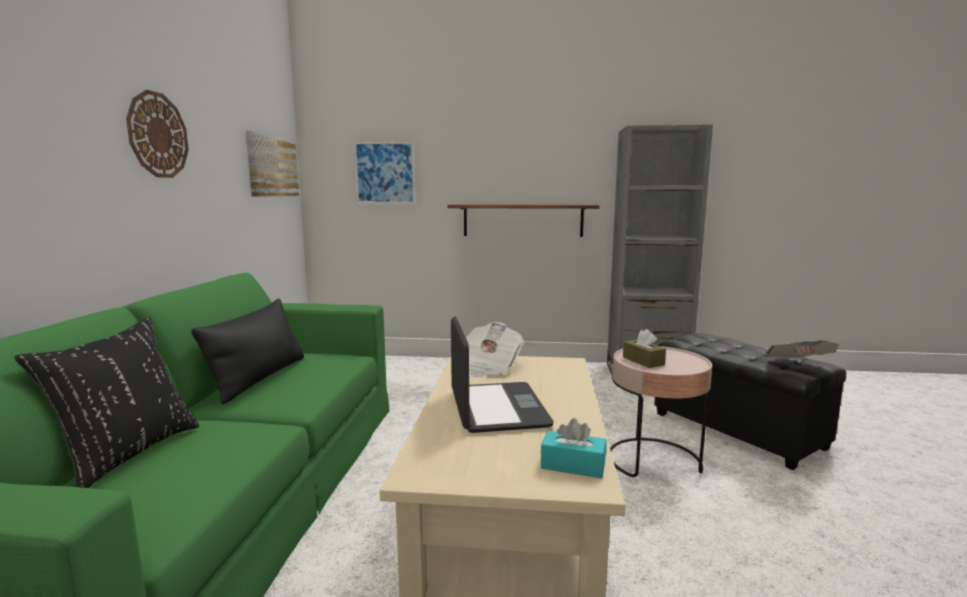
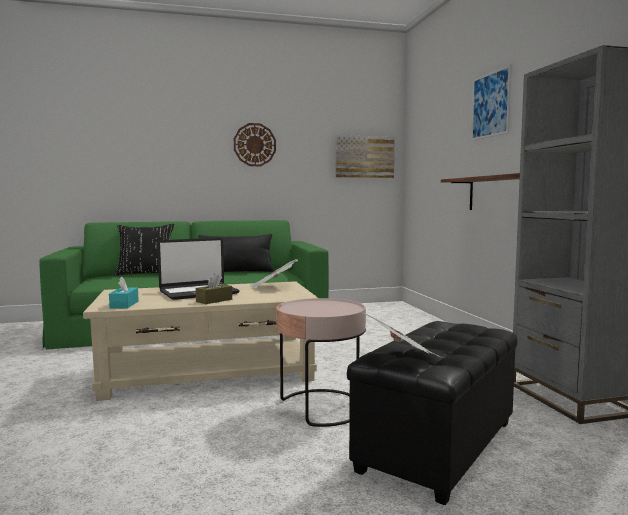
camera: 70 degrees right, 5 degrees down
(385, 173) = (435, 155): picture -> picture (490, 105)
(643, 361) = (313, 305): brown tissue box -> brown tissue box (214, 300)

